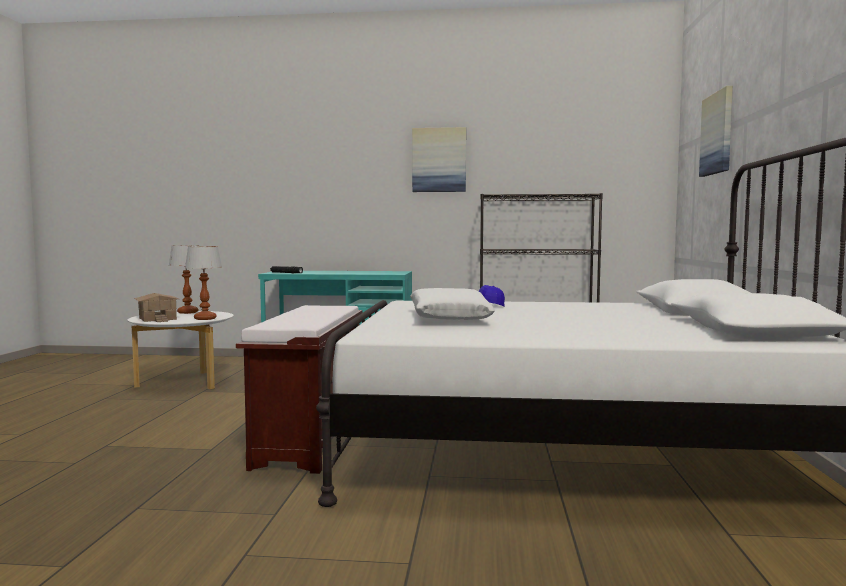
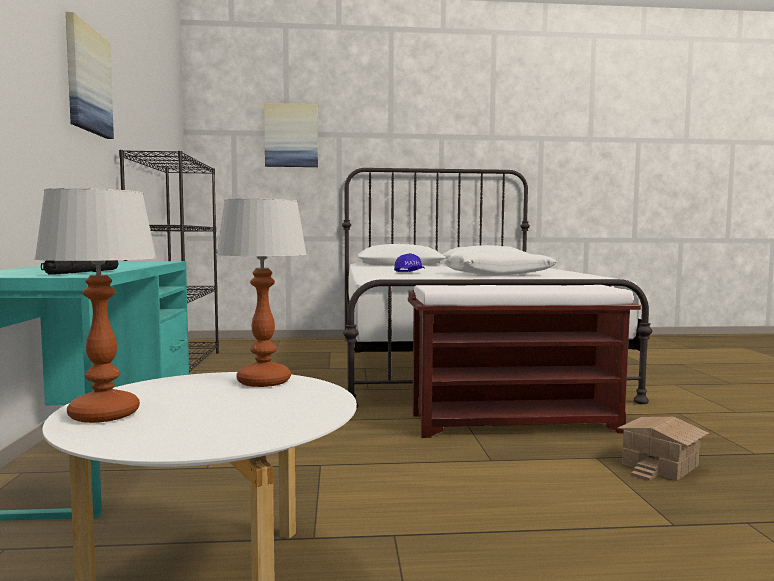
camera: 100 degrees left, 0 degrees up
(158, 318) = (259, 416): toy house -> toy house (658, 465)

